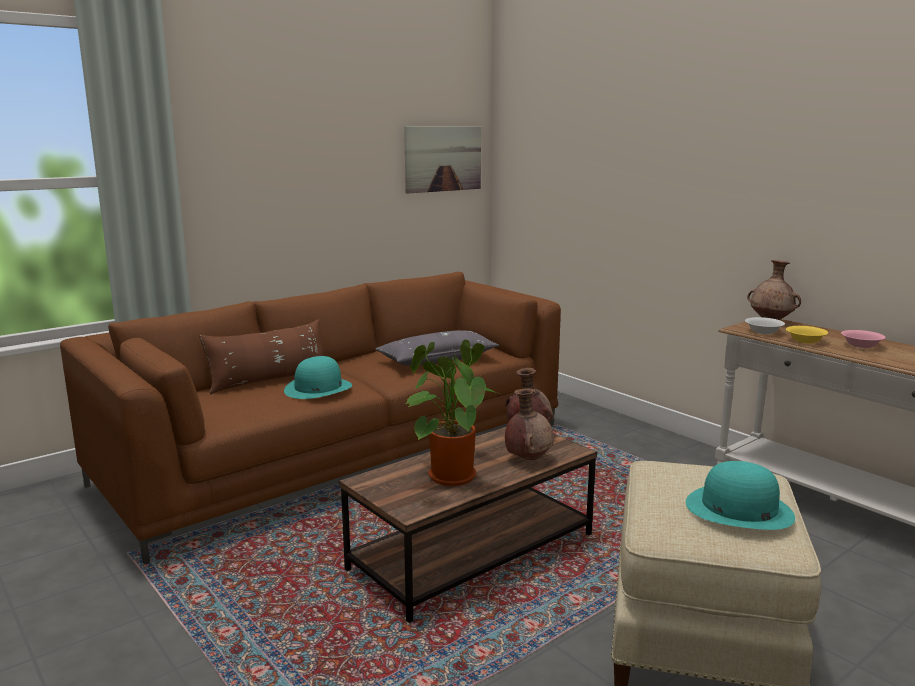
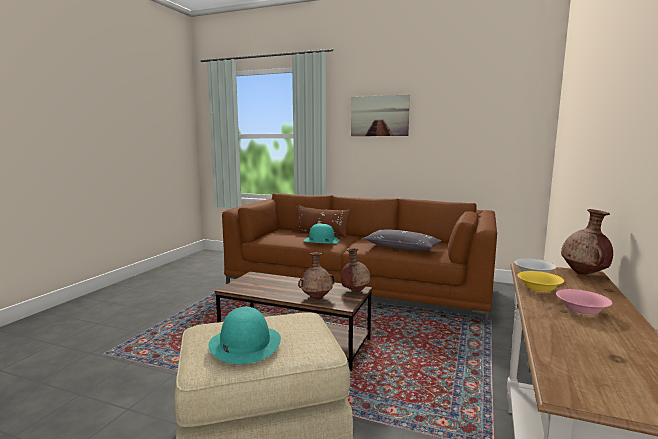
camera: 60 degrees right, 5 degrees down
(443, 159) = (504, 129): picture -> picture (379, 116)
(448, 475) = (276, 286): potted plant -> none

